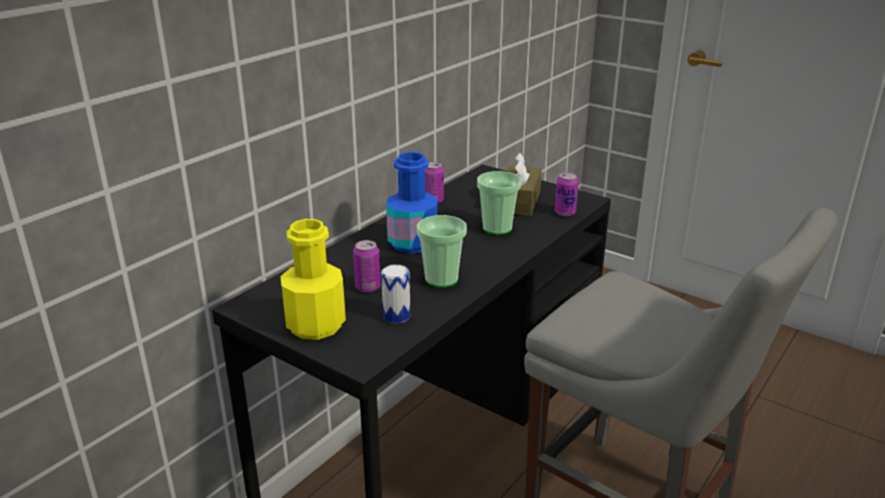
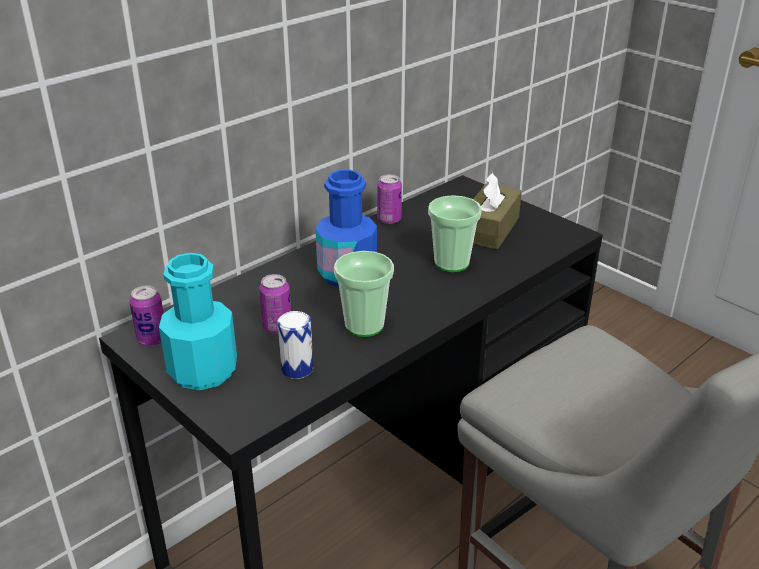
camera: 10 degrees right, 5 degrees up
(315, 325) = (203, 371): yellow bottle -> turquoise bottle
(565, 212) = (540, 249): can -> can (152, 339)

